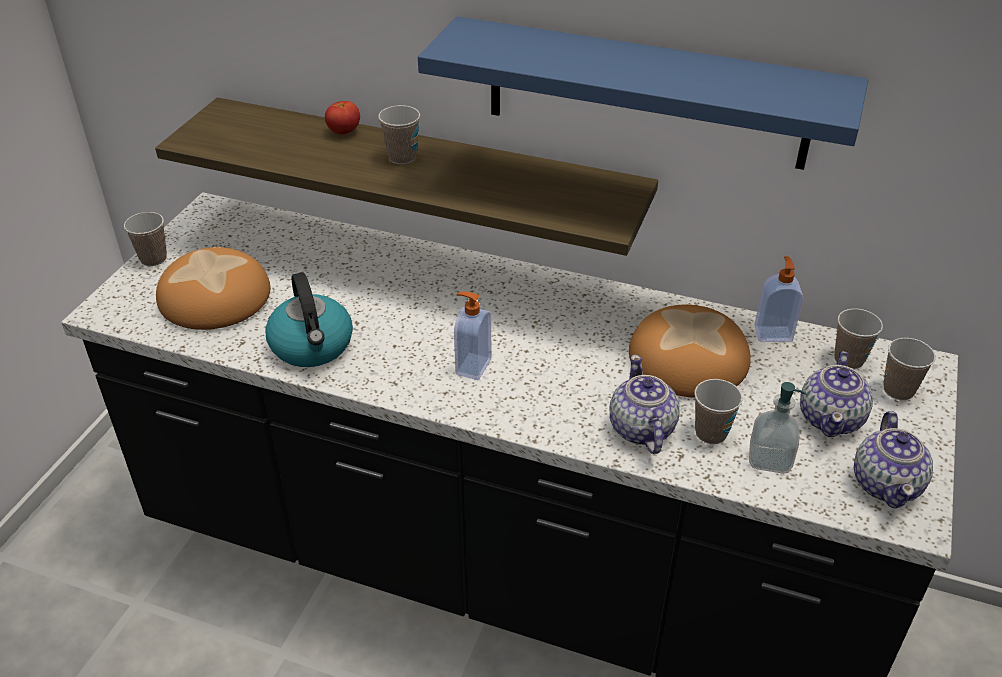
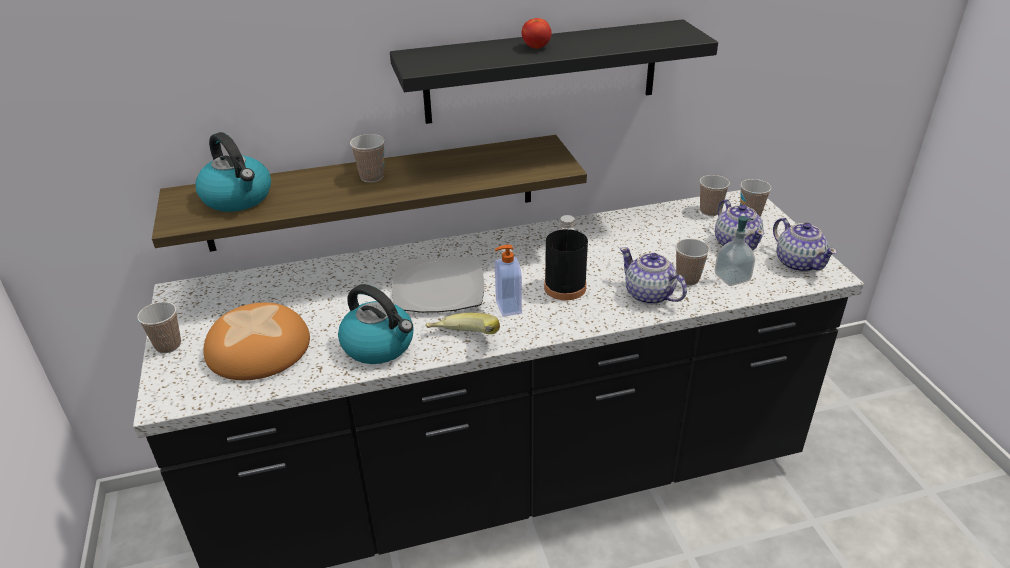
camera: 35 degrees left, 5 degrees down
(263, 133) = (238, 198): none -> kettle
(344, 132) = (304, 176): tomato -> tomato (536, 47)
(388, 382) = (463, 342): none -> banana
(428, 311) = (437, 288): none -> plate
(557, 373) = (565, 287): none -> black bottle
(646, 93) = (542, 72): blue shelf -> black shelf
(687, 360) = (629, 247): bread -> none
(772, 333) = (657, 214): soap dispenser -> none

